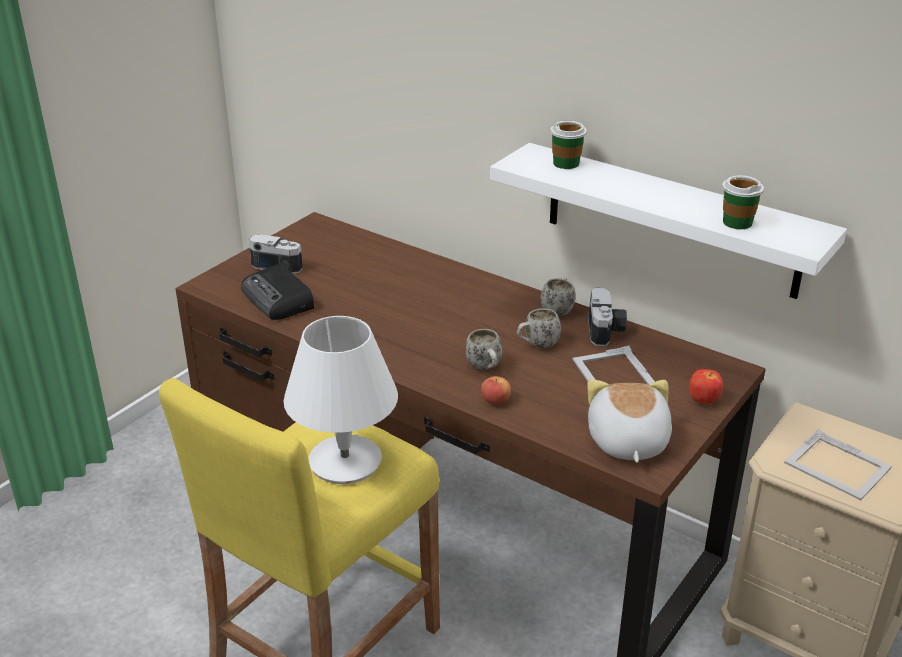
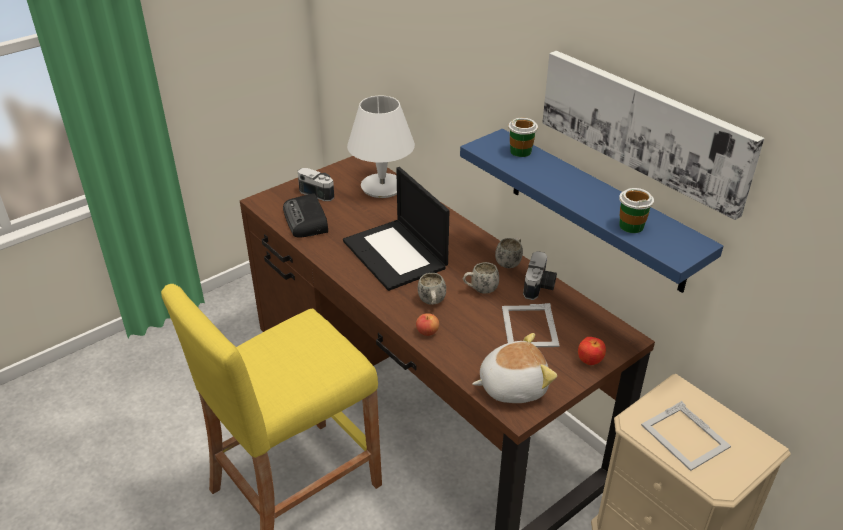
camera: 15 degrees right, 5 degrees up
(345, 462) = (305, 359): white table lamp -> white table lamp (382, 187)
(414, 321) = (396, 254): none -> laptop
(626, 442) = (512, 386): plush toy -> plush toy turned 60 degrees clockwise
(671, 220) = (596, 210): white shelf -> blue shelf
(731, 105) = (643, 128): none -> picture

